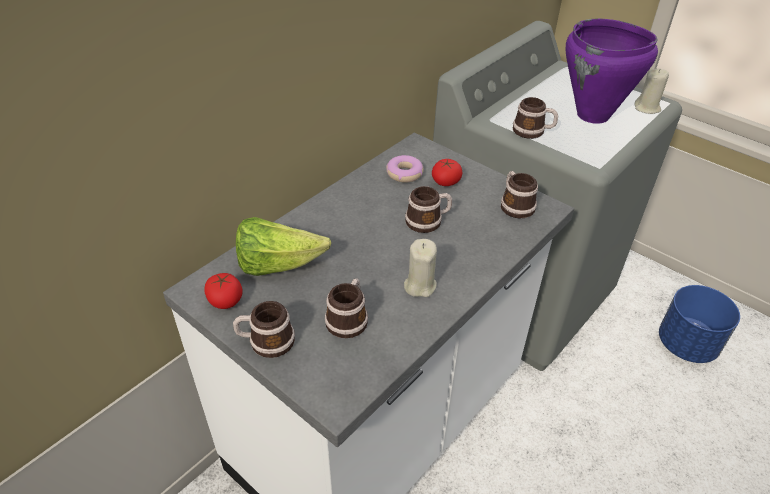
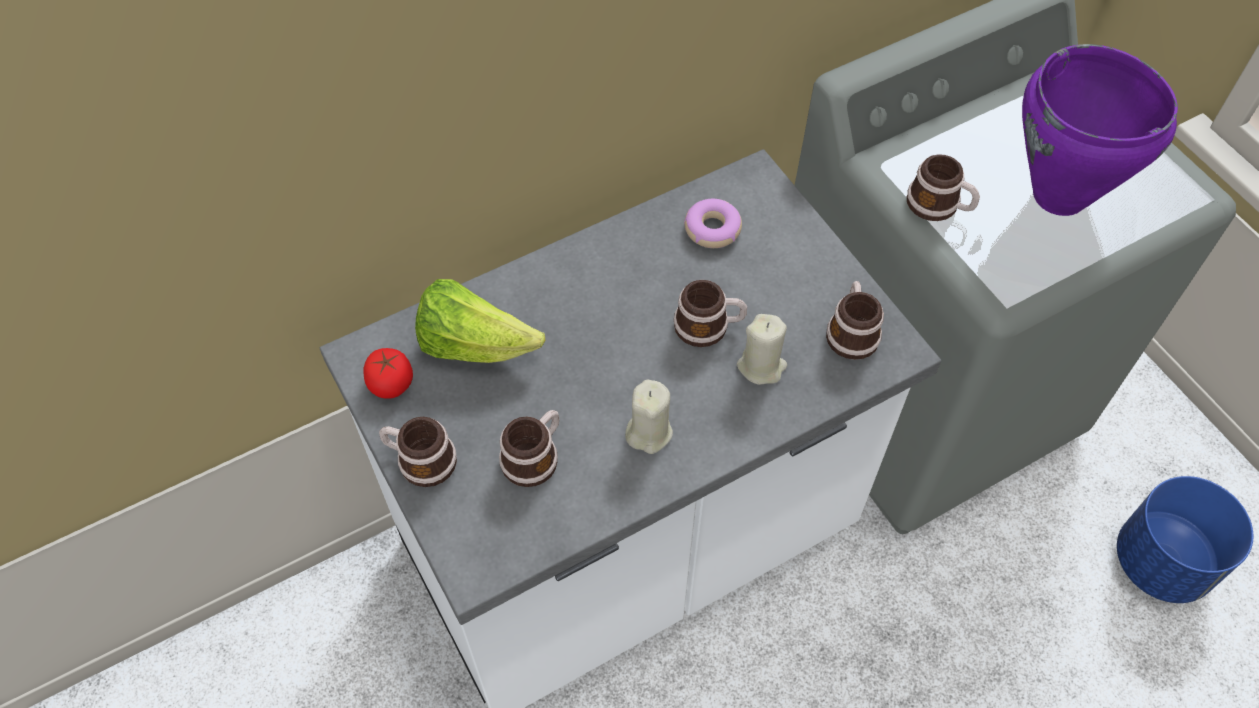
camera: 20 degrees right, 15 degrees up
(445, 181) = (767, 260): tomato -> none
(647, 108) = (1164, 202): beige candle -> beige candle (761, 366)

